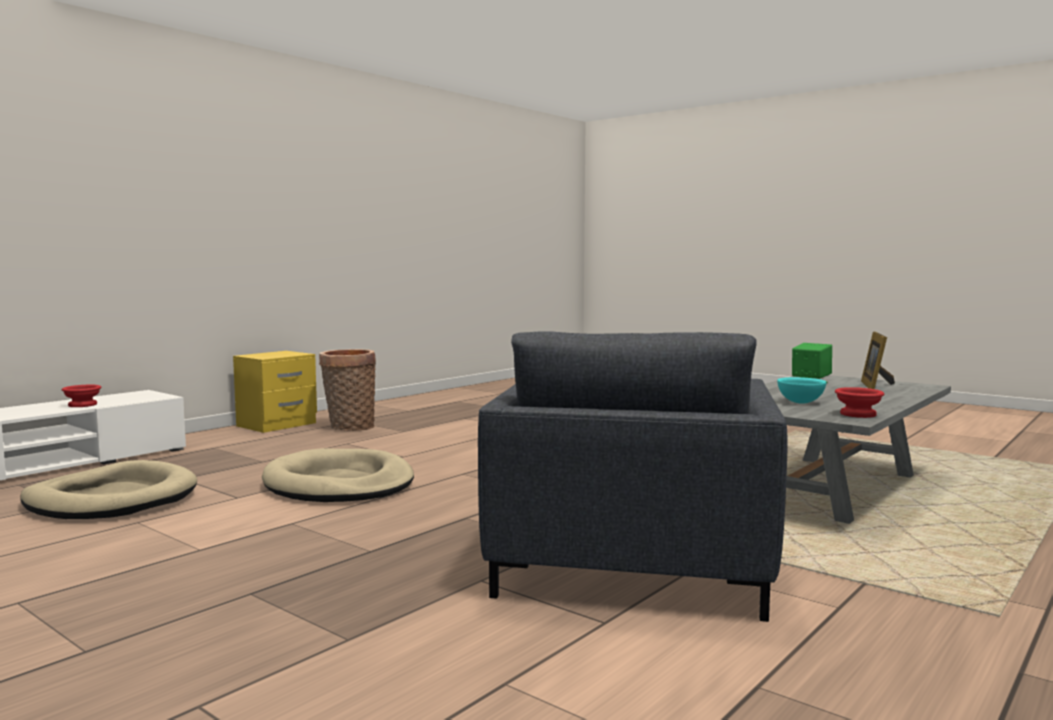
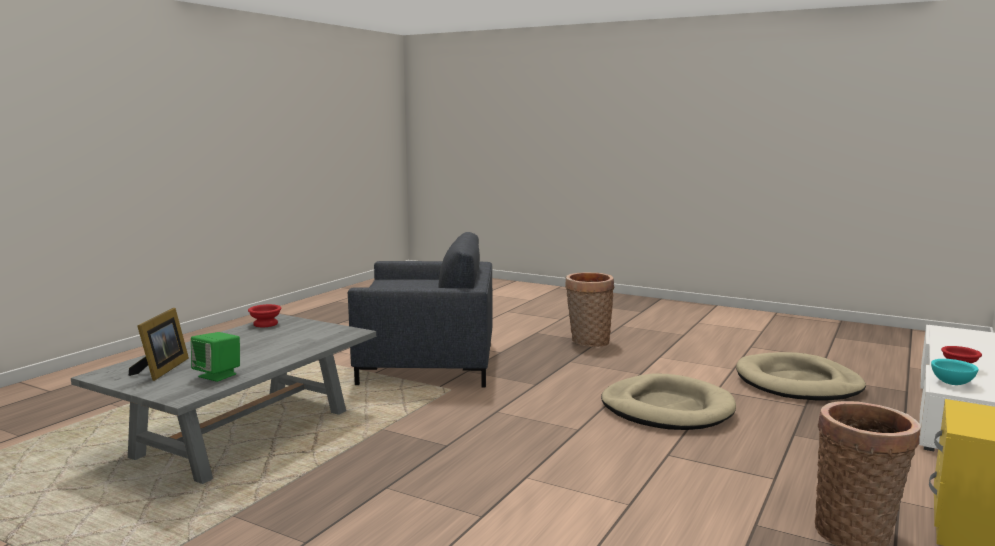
camera: 170 degrees right, 5 degrees up
(268, 596) = (588, 342): none -> basket
(631, 561) = (427, 364): grey armchair -> grey armchair turned 90 degrees clockwise
(801, 402) = (285, 337): turquoise bowl -> turquoise bowl (952, 383)

